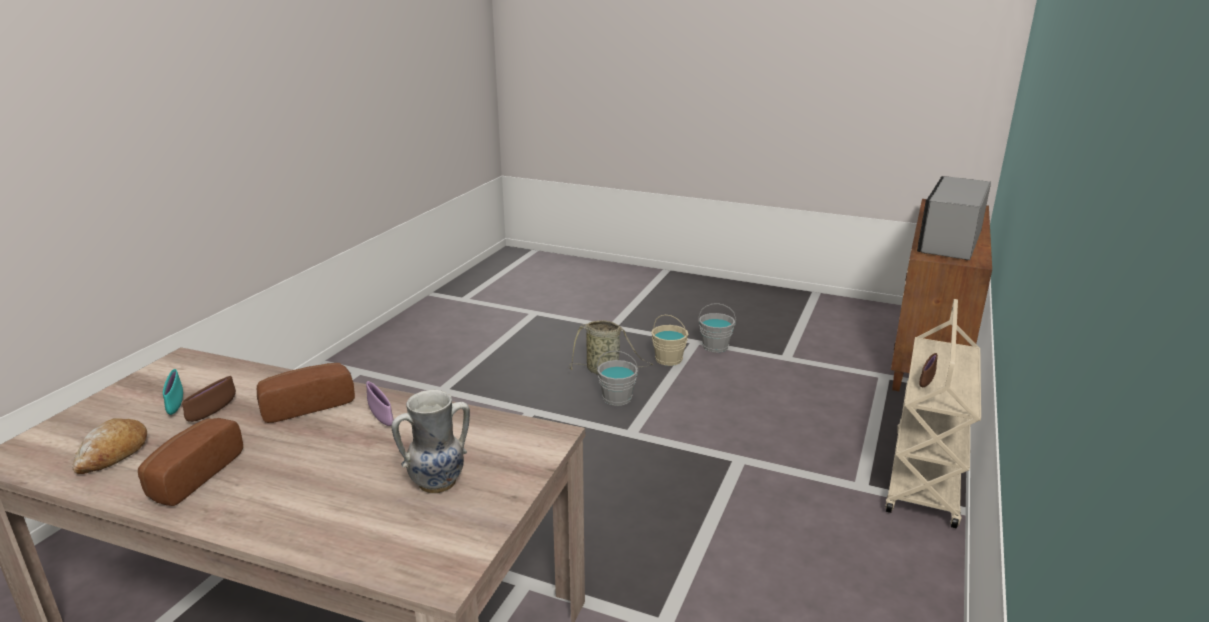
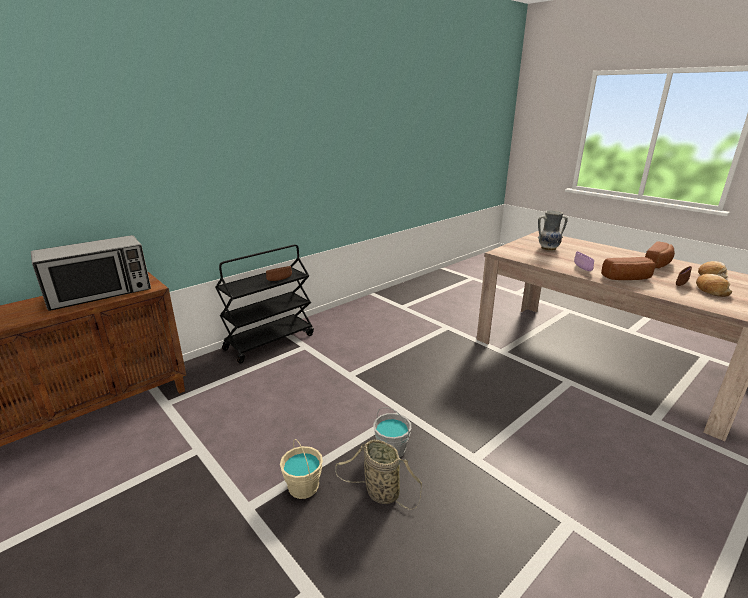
camera: 155 degrees left, 0 degrees up
(176, 405) = (710, 290): turquoise bowl -> bread
(715, 346) = (236, 491): grey bucket -> none
(925, 479) = (270, 341): beige cart -> black cart

